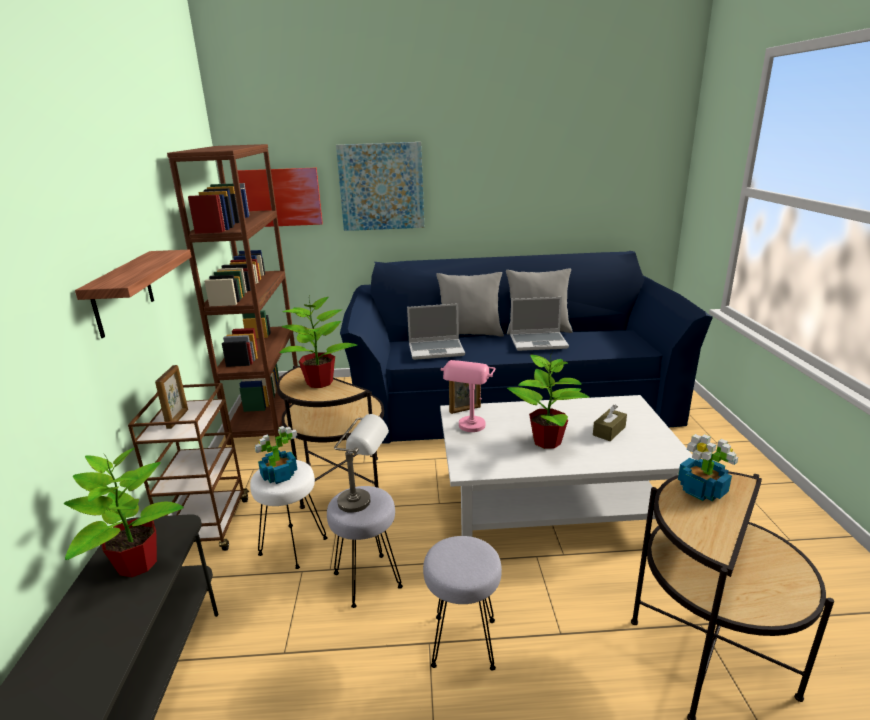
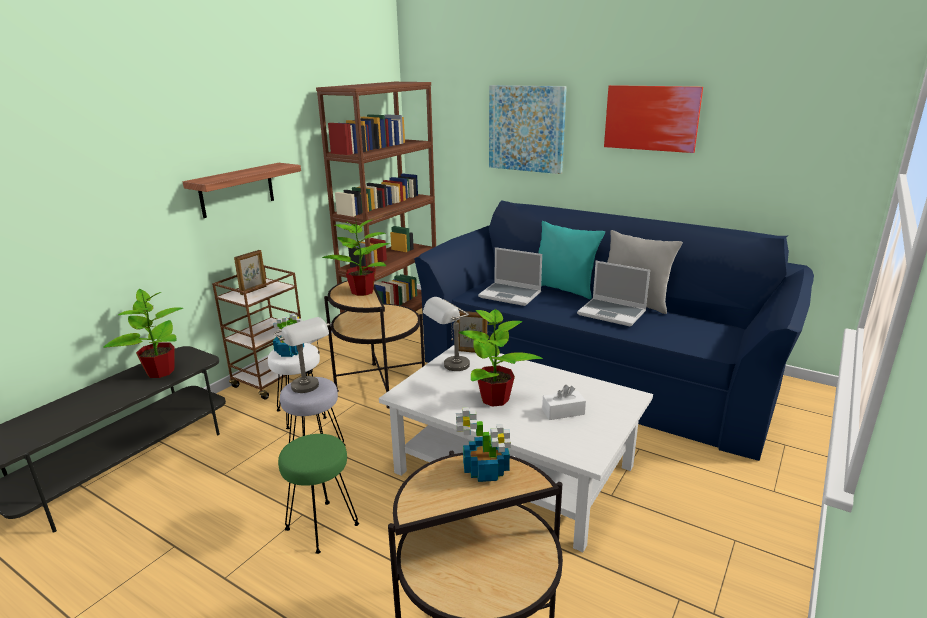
camera: 35 degrees right, 0 degrees up
(278, 197) = (442, 130): picture -> picture (651, 118)
(462, 642) = (322, 526): grey stool -> green stool
(470, 334) = (564, 289): grey pillow -> turquoise pillow
(470, 430) = (449, 368): pink table lamp -> grey table lamp
(609, 431) = (563, 412): brown tissue box -> white tissue box

